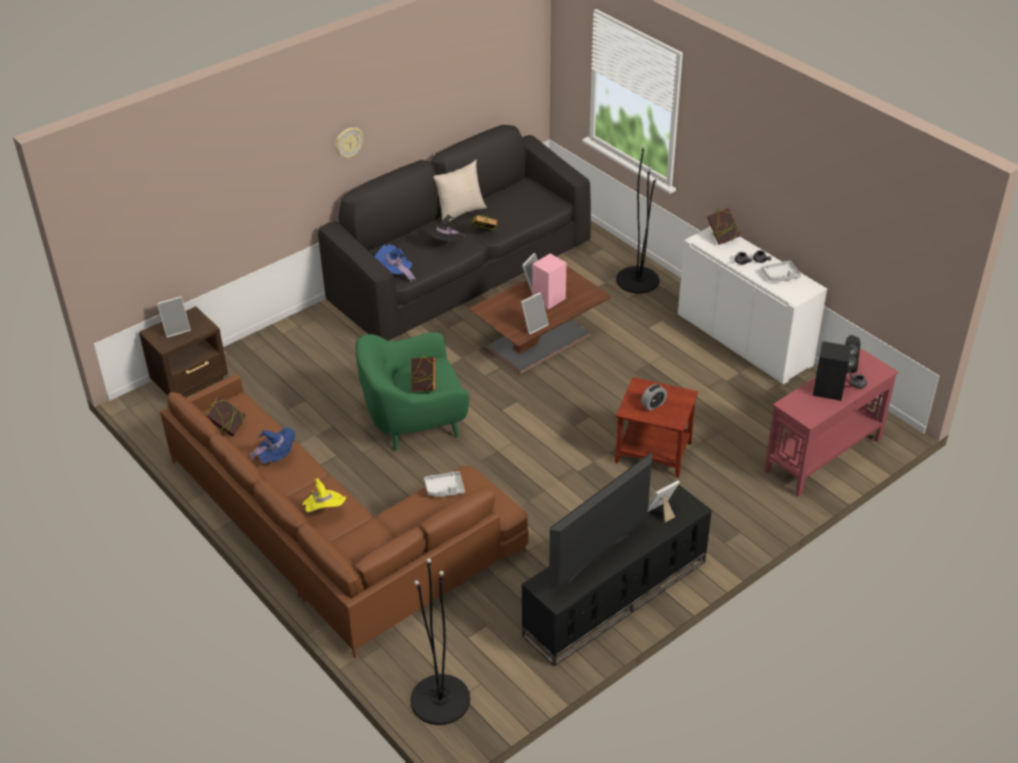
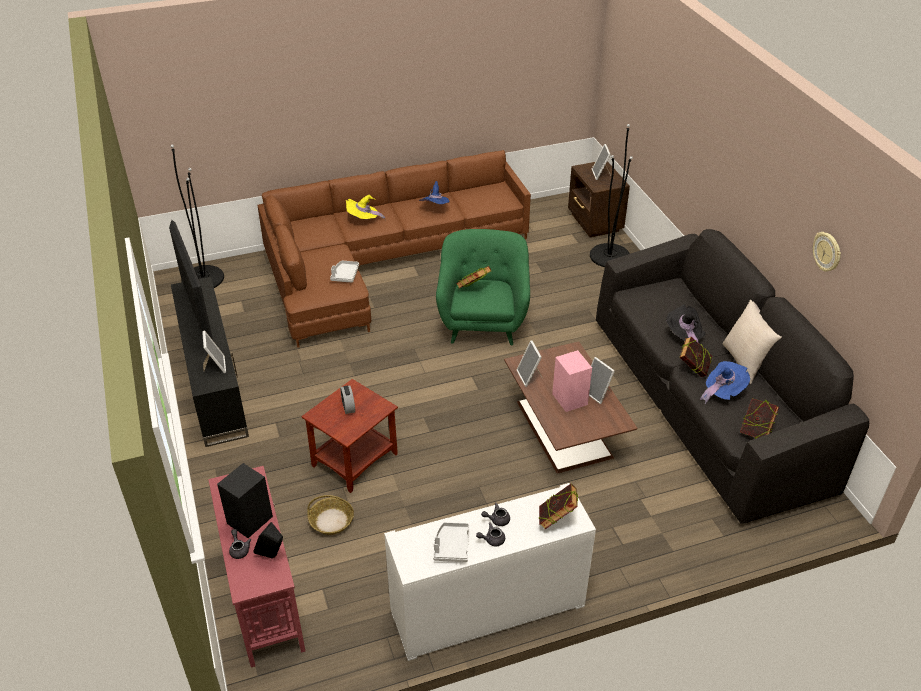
camera: 110 degrees right, 0 degrees up
(227, 428) = (480, 193): book -> book (755, 432)
(348, 143) = (739, 190): wall clock -> wall clock (827, 252)
(395, 272) = (643, 296): blue hat -> blue hat (722, 391)
(637, 280) = (646, 548): black floor lamp -> black floor lamp (609, 256)
(727, 444) = (331, 521): none -> basket

